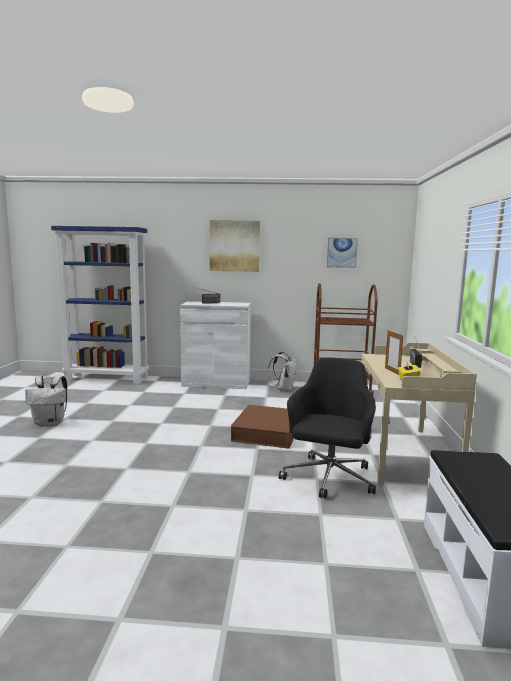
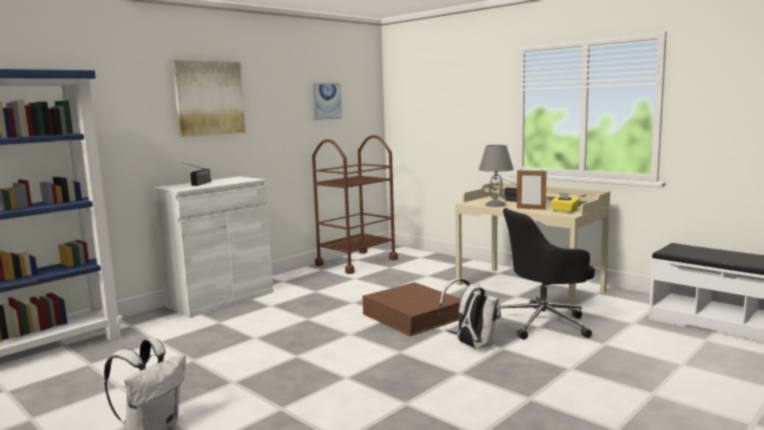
camera: 50 degrees left, 0 degrees up
(283, 389) = (310, 279): white backpack -> white backpack (471, 345)
(329, 479) = (544, 323): black office chair -> black office chair turned 75 degrees counterclockwise
(383, 362) = (496, 205): none -> grey table lamp

